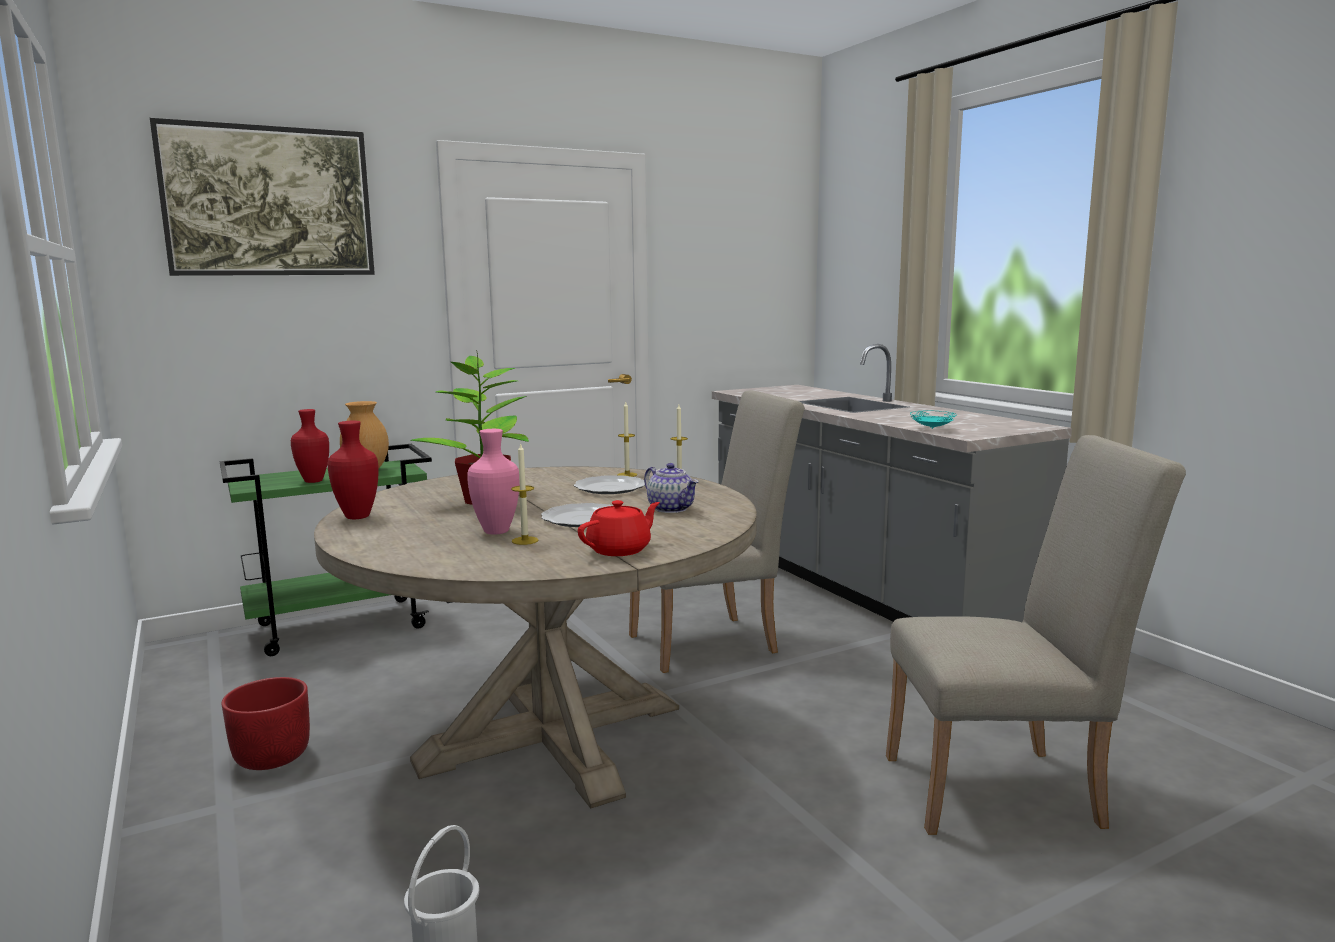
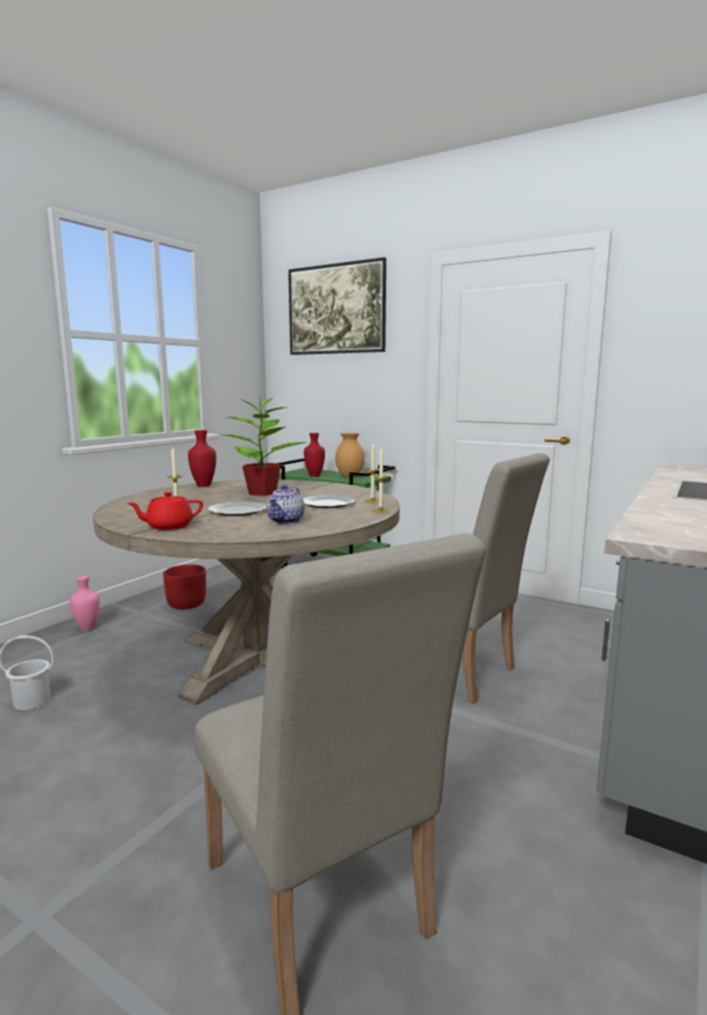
camera: 60 degrees right, 0 degrees up
(494, 532) = (192, 504): pink vase -> pink vase (87, 628)
(620, 550) = (168, 526): red teapot -> red teapot turned 135 degrees clockwise
(932, 428) = (651, 523): turquoise plate -> none

